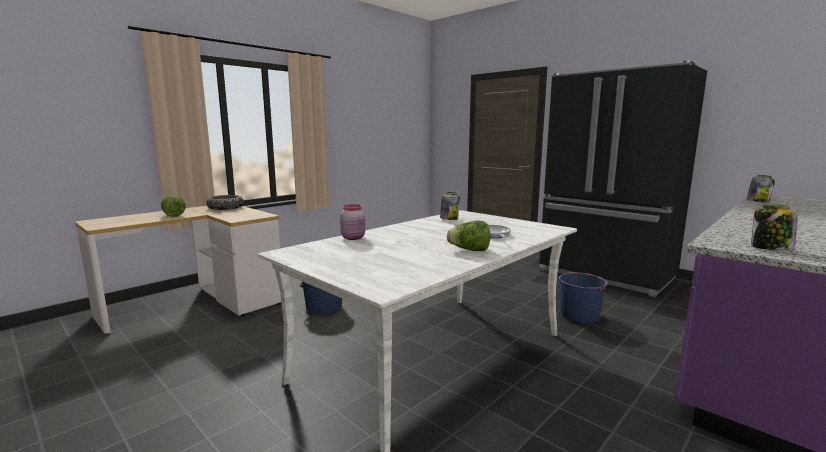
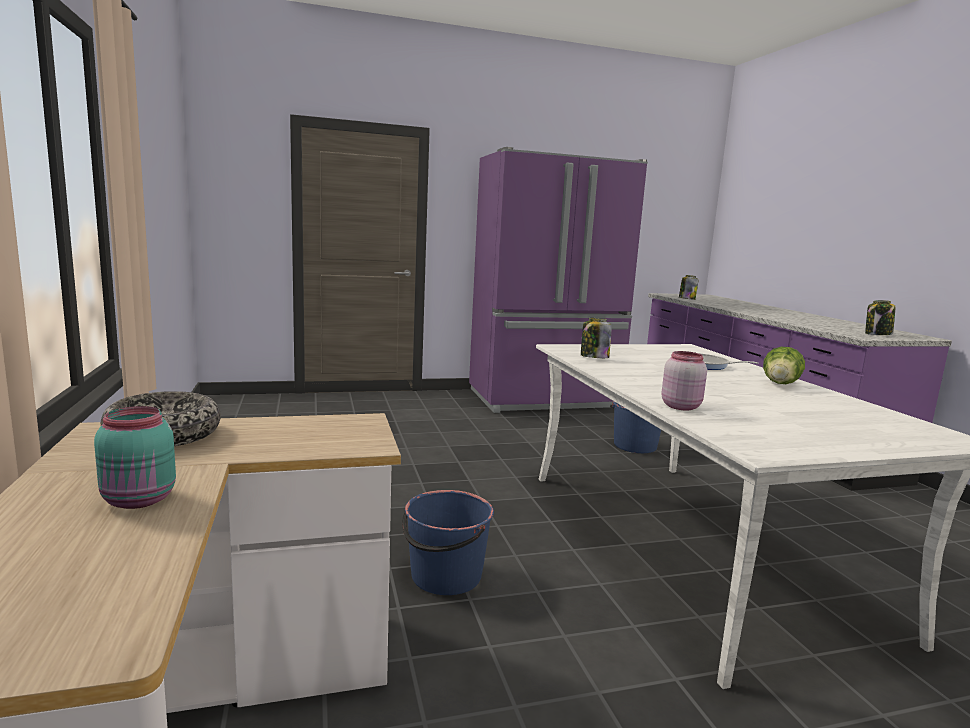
camera: 60 degrees left, 0 degrees up
(173, 215) = (140, 500): lettuce -> turquoise jar
(605, 275) = (545, 400): black fridge -> purple fridge

